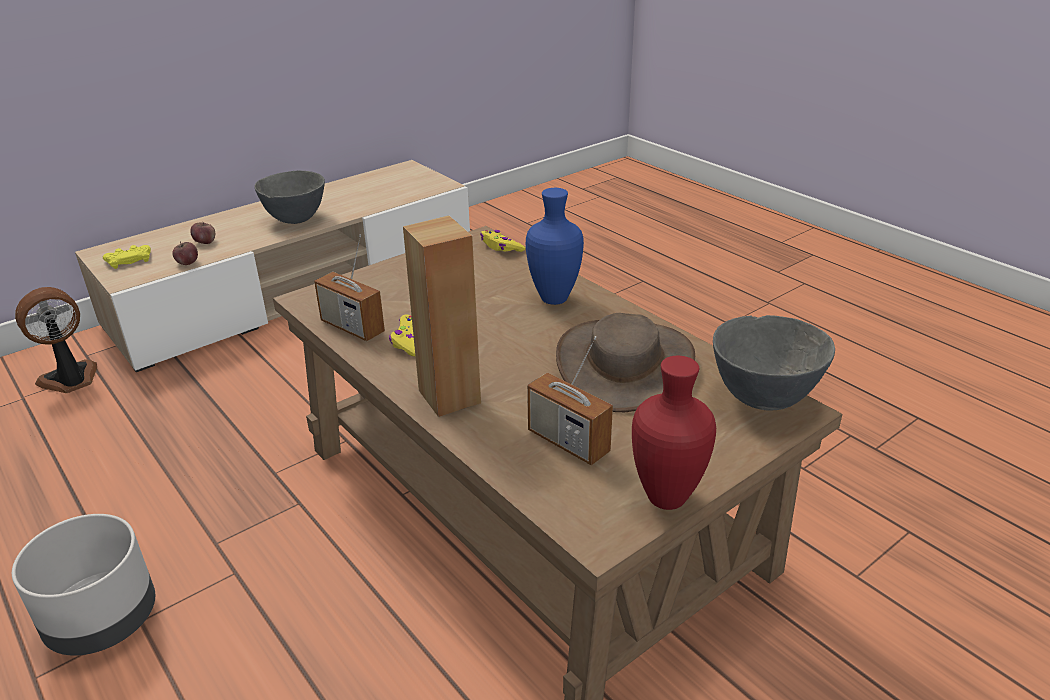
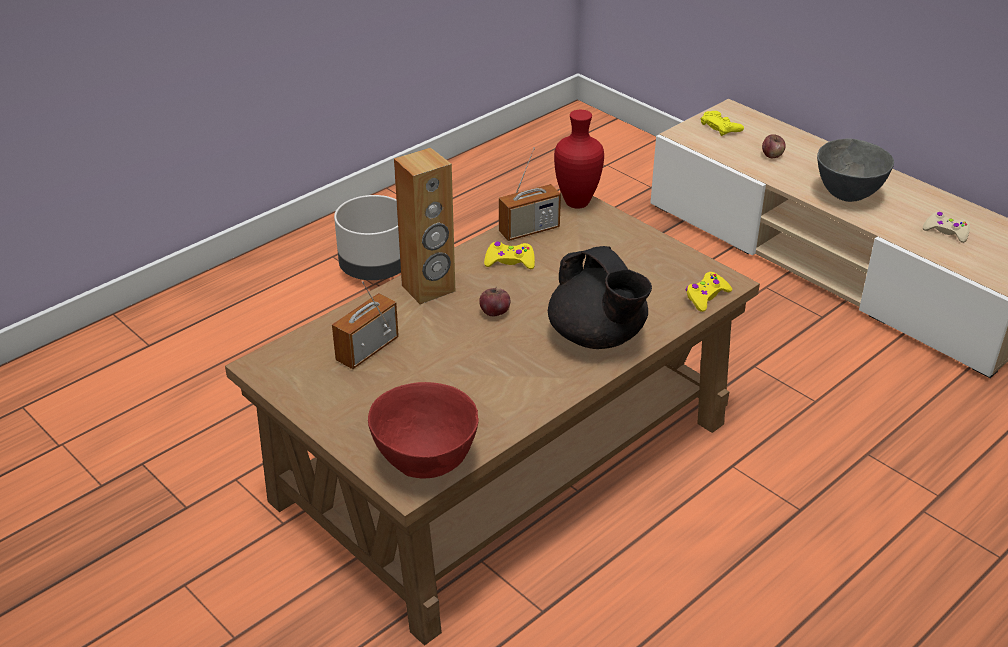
camera: 85 degrees right, 5 degrees up
(71, 380) = (635, 179): fan -> none
(187, 263) = (726, 156): apple -> apple (495, 312)
(352, 327) = (529, 230): radio -> radio turned 150 degrees counterclockwise
(370, 193) = (946, 232): none -> beige game controller
(556, 299) = (597, 337): blue vase -> black teapot
(625, 364) = (480, 380): brown hat -> none
(667, 496) = (299, 399): red vase -> red vase (578, 203)
(762, 399) = (427, 463): grey bowl -> red bowl

